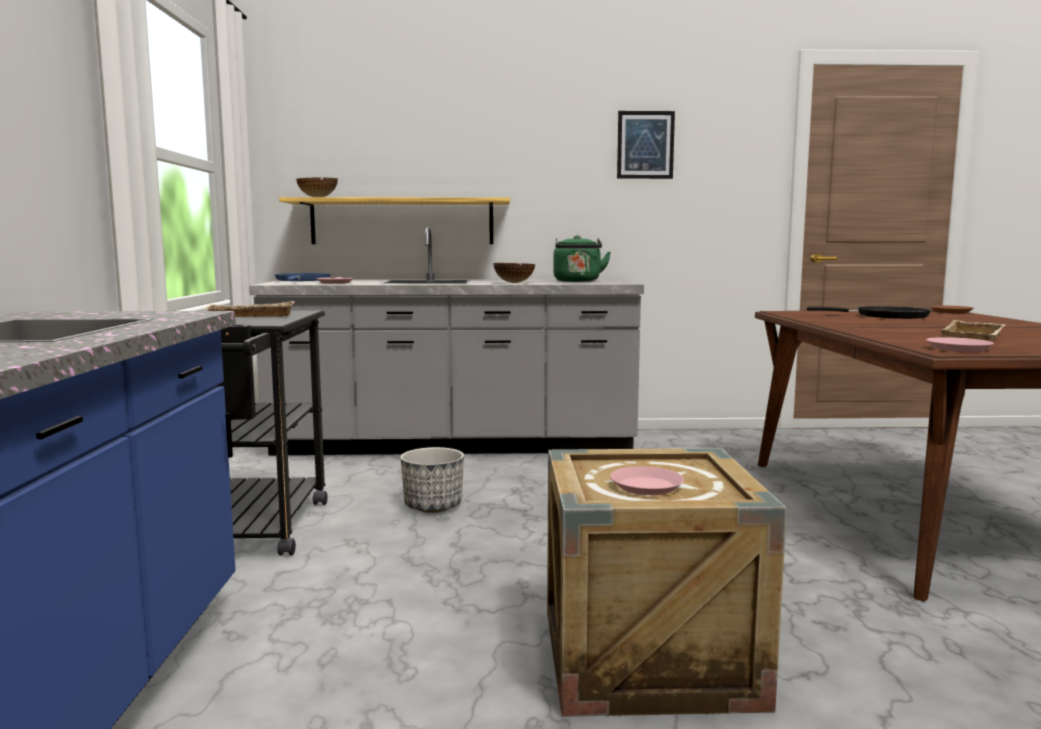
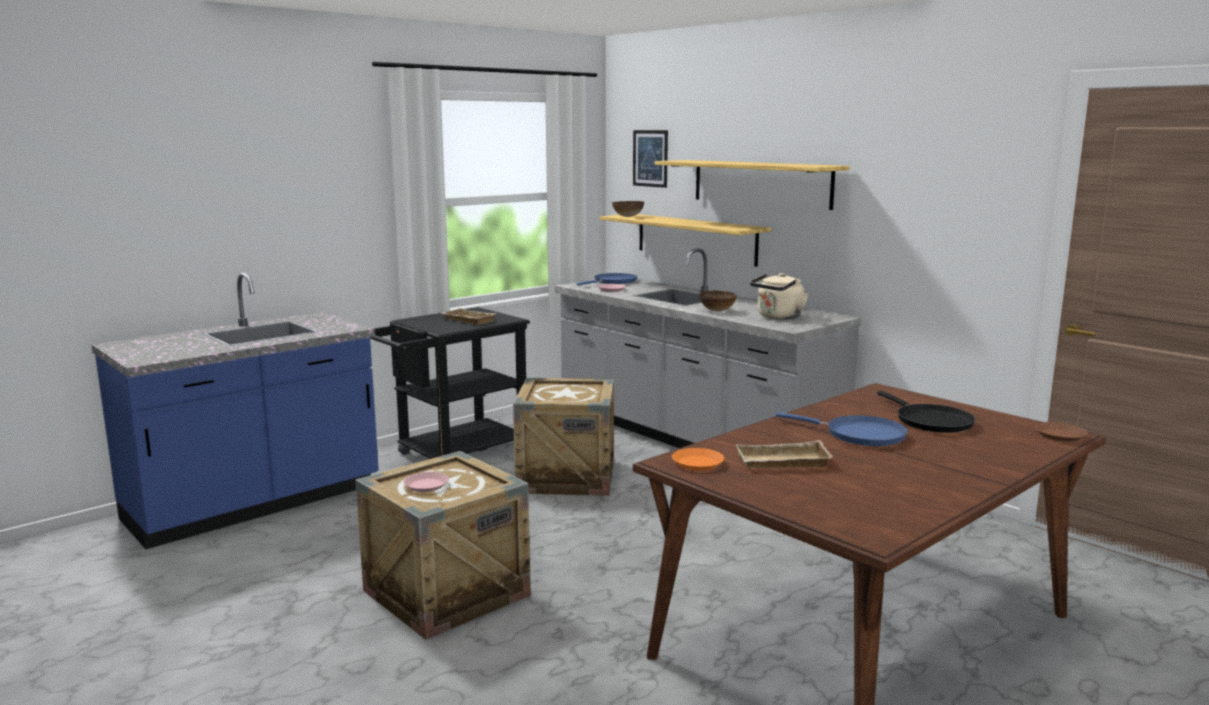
camera: 50 degrees right, 5 degrees up
(433, 506) = (566, 477): planter -> crate
(492, 154) = (761, 183): none -> shelf
(577, 281) = (778, 317): green kettle -> beige kettle
(645, 145) = (891, 180): picture -> picture (650, 158)
(907, 325) = (859, 435): none -> blue frying pan
(958, 349) = (697, 463): pink plate -> orange plate

